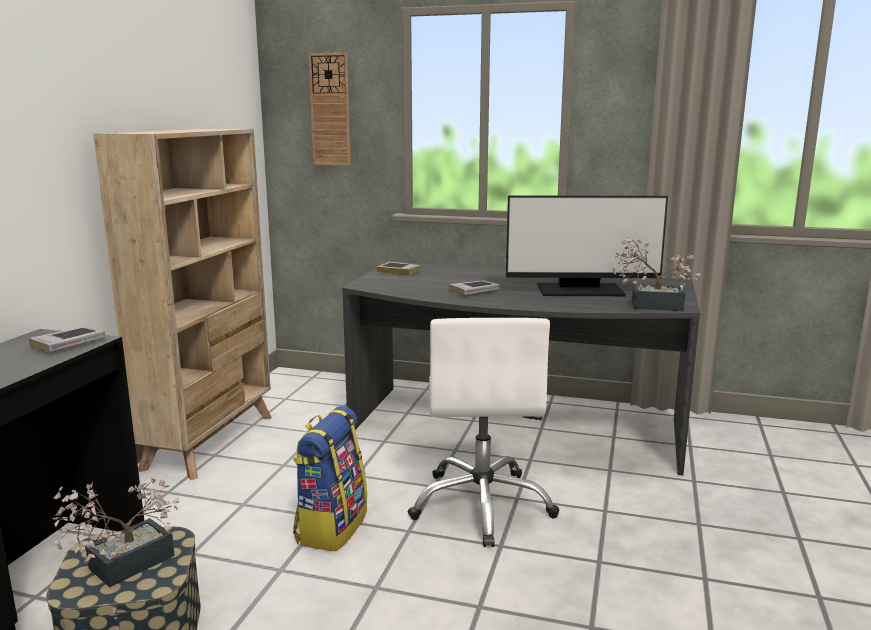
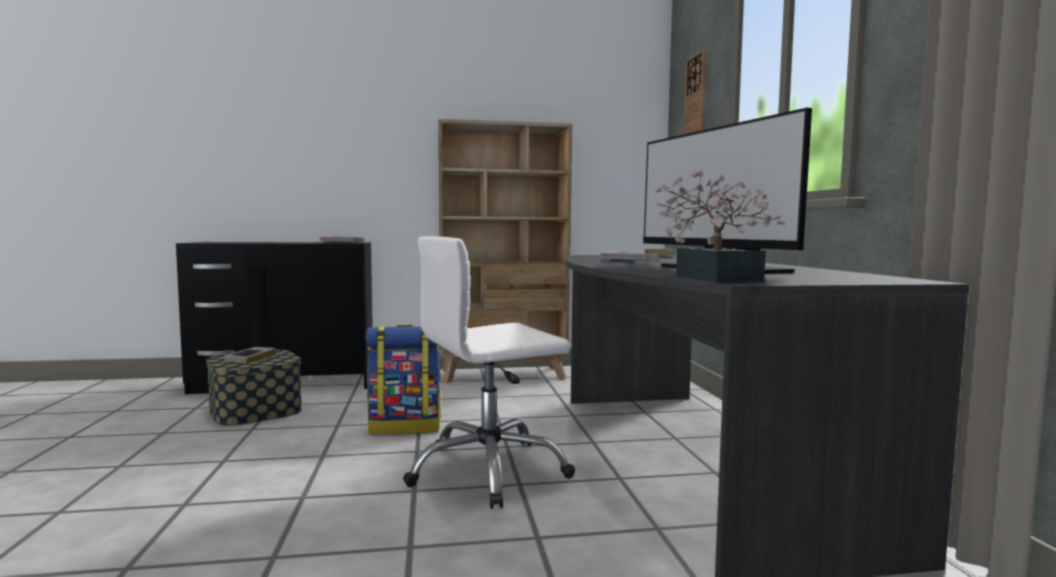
camera: 65 degrees right, 10 degrees down
(122, 566) = (250, 358): potted plant -> book

